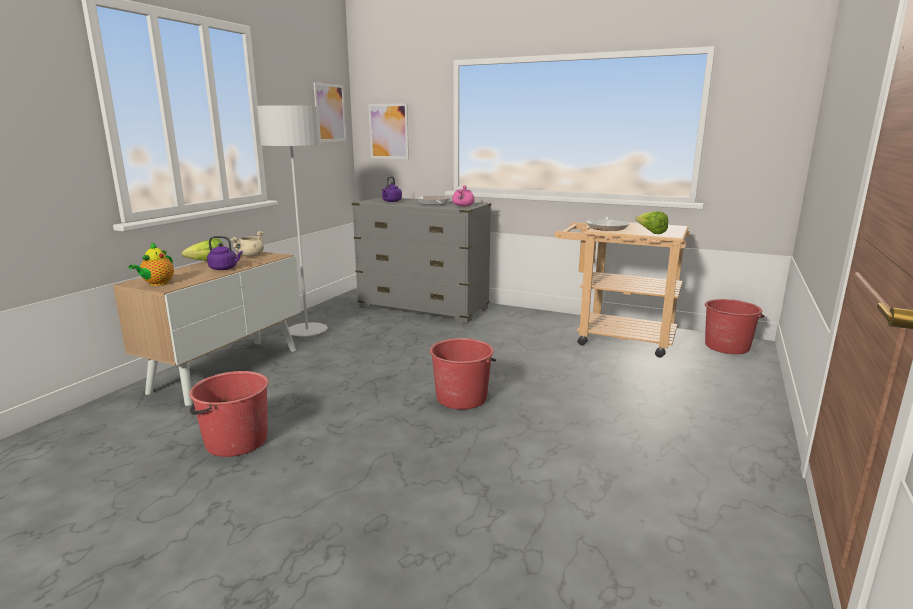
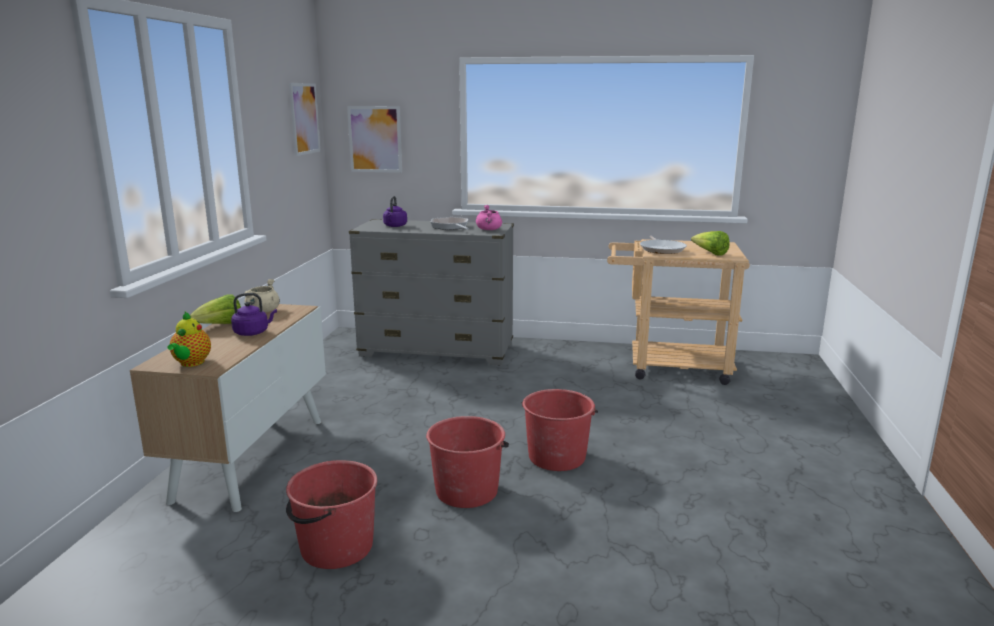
camera: 15 degrees left, 0 degrees up
(307, 331) = (316, 395): grey floor lamp -> none
(727, 346) = (780, 365): red bucket -> red bucket (467, 491)

